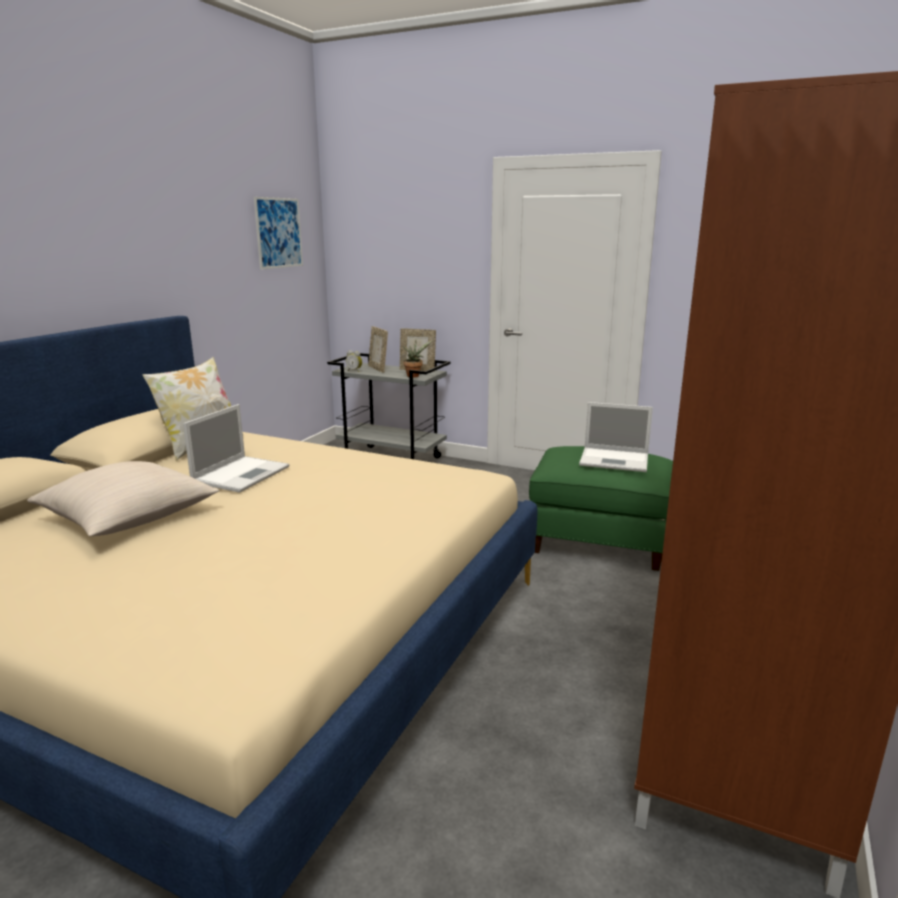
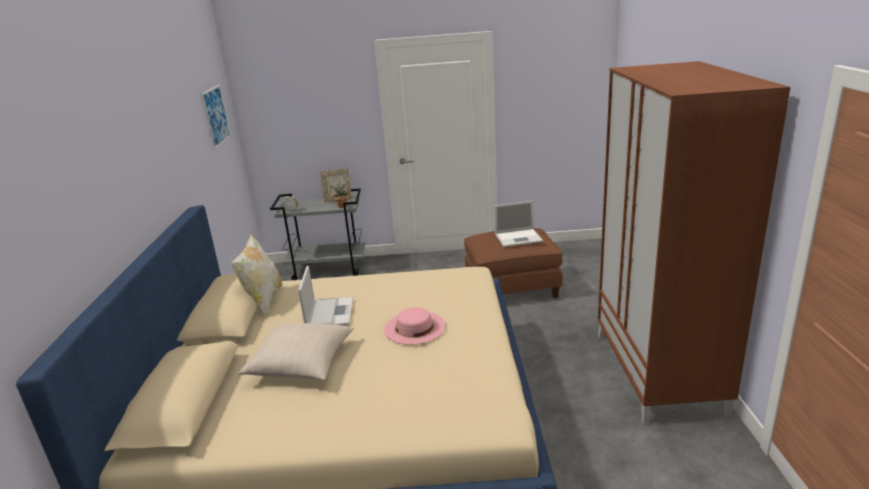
camera: 25 degrees left, 5 degrees up
(308, 517) = (414, 327): none -> pink hat
(378, 369) = (307, 205): picture frame -> none
(599, 540) = (512, 288): green ottoman -> brown ottoman

